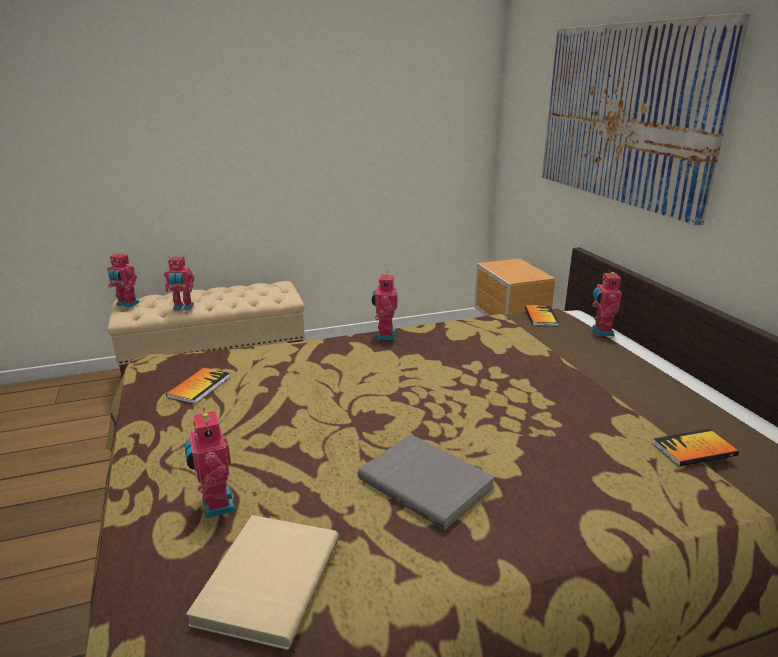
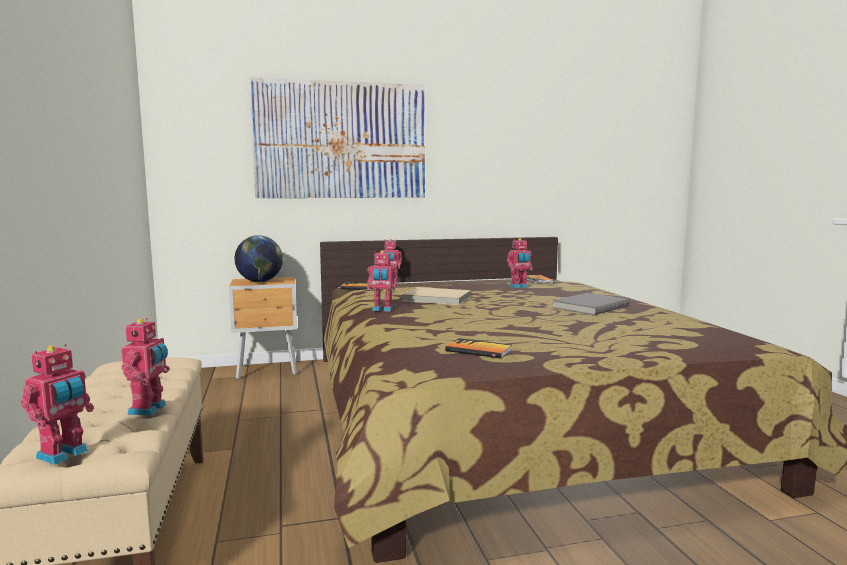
camera: 85 degrees left, 15 degrees down
(215, 505) = (643, 338): toy robot -> toy robot (519, 286)
(266, 580) = (692, 328): beige book -> beige book (436, 299)
(507, 269) = (260, 282): none -> globe

